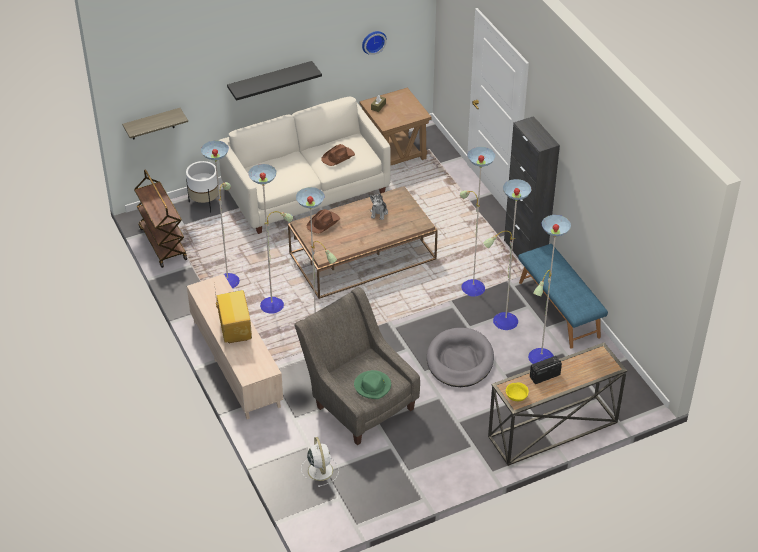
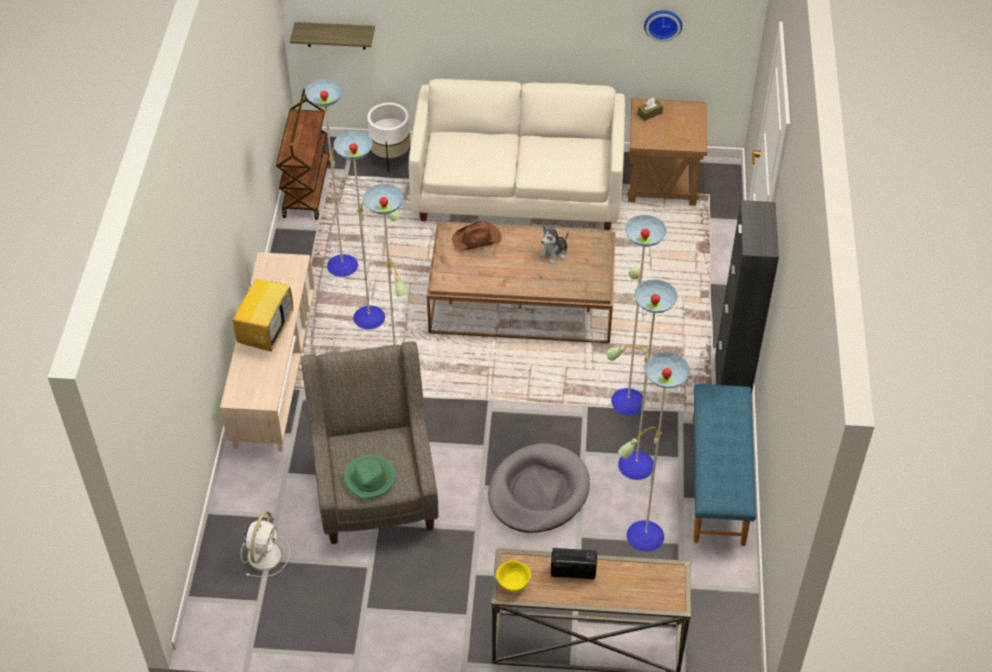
camera: 30 degrees right, 5 degrees up
(270, 81) = (505, 31): black shelf -> none
(338, 157) = (555, 161): brown hat -> none

